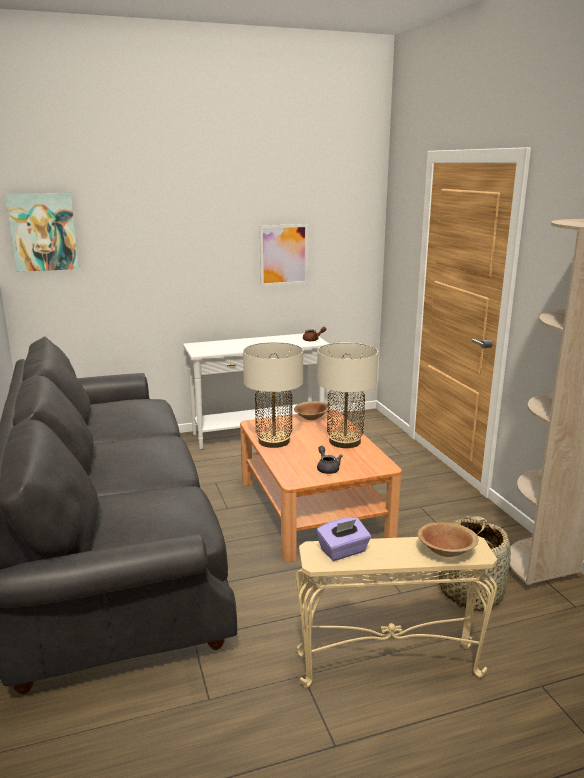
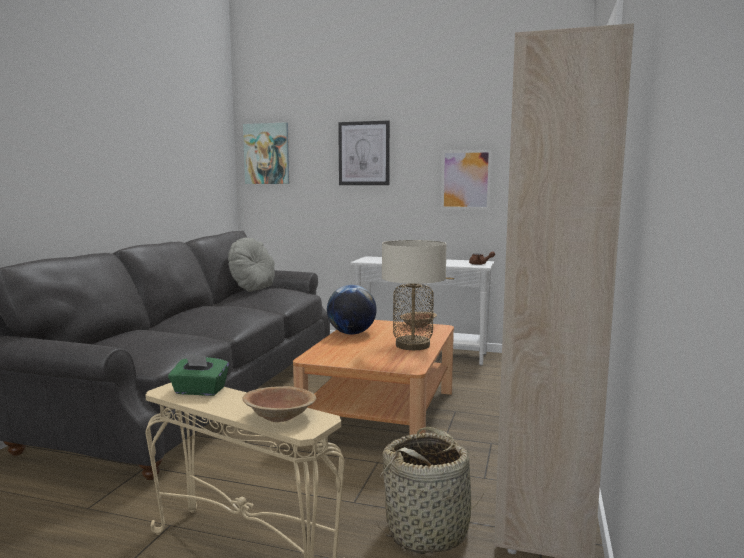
camera: 35 degrees right, 10 degrees down
(101, 410) = (252, 289): none -> grey pillow
(173, 229) = (364, 153): none -> picture
(274, 441) = (352, 333): table lamp -> globe
(327, 468) = (356, 357): grey teapot -> none
(343, 551) = (199, 391): purple tissue box -> green tissue box

